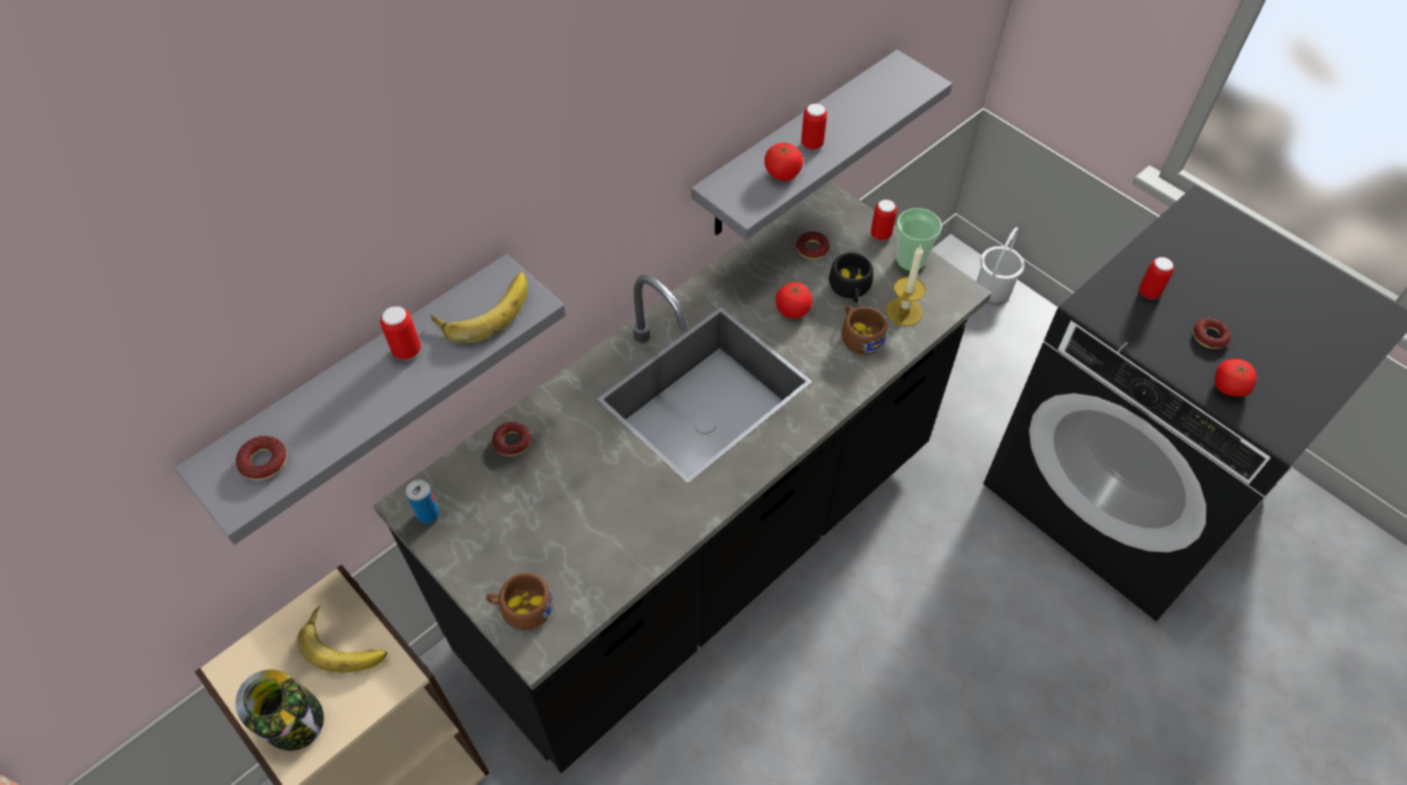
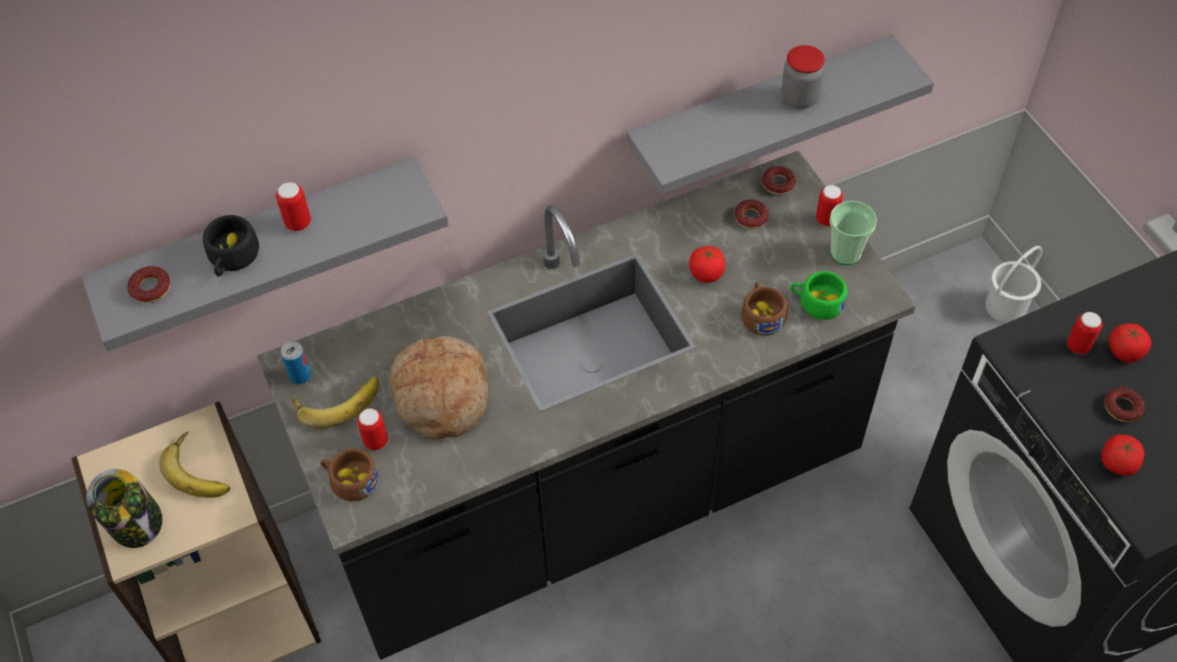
camera: 20 degrees right, 0 degrees up
(484, 309) = (376, 203): banana -> banana (337, 400)
(512, 442) = (396, 331): donut -> donut (778, 183)
(582, 495) = (440, 396): none -> bread
(782, 173) = (720, 137): tomato -> tomato (1124, 351)
(812, 144) = (762, 114): can -> can (376, 441)
(840, 122) = (799, 98): none -> jar
(850, 288) = (772, 266): black cup -> black cup (232, 258)
(904, 311) = (816, 302): candle -> green cup

